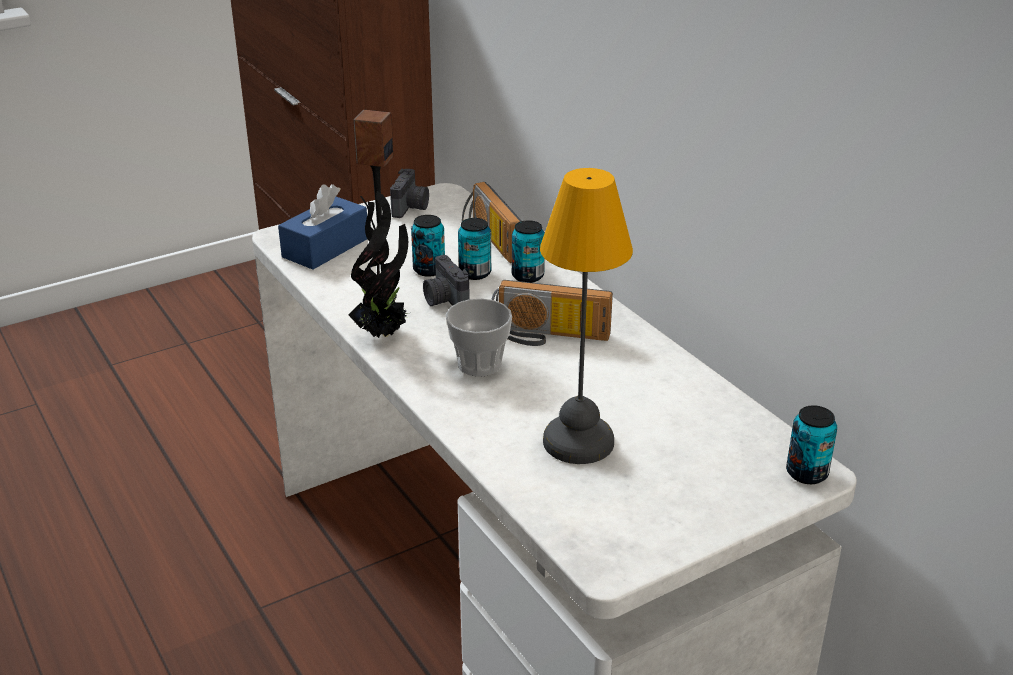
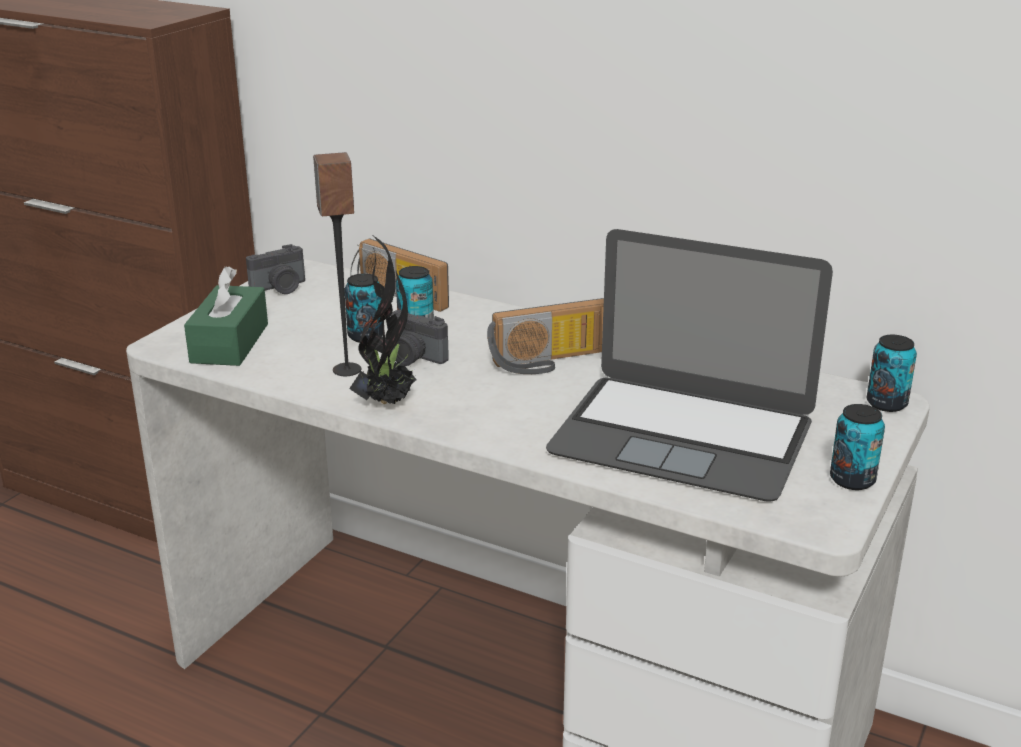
camera: 30 degrees left, 5 degrees down
(325, 248) = (230, 343): blue tissue box -> green tissue box
(411, 207) = (280, 288): camera -> camera turned 75 degrees clockwise
(479, 364) = (514, 401): cup -> none
(527, 276) = (470, 318): can -> can (852, 480)
(580, 441) = (682, 436): table lamp -> laptop

